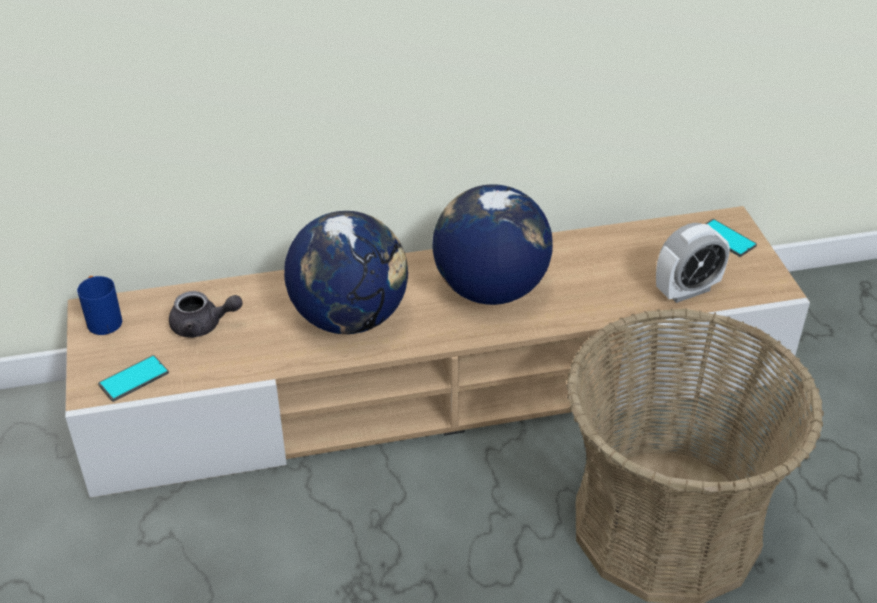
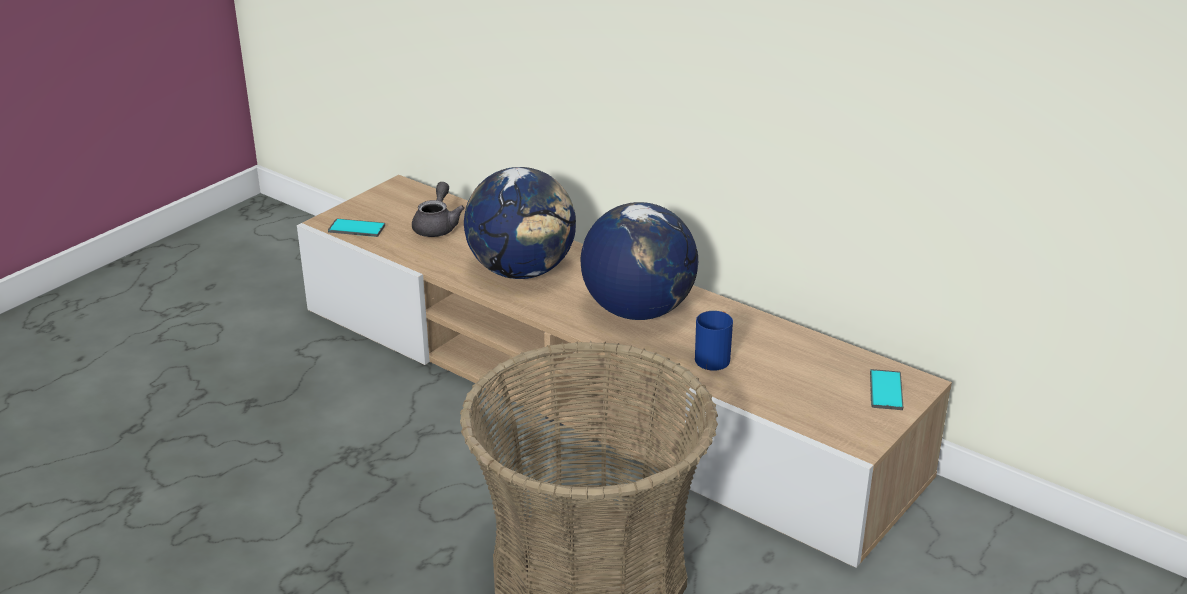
camera: 50 degrees right, 10 degrees down
(103, 319) = (396, 193): blue mug -> blue mug (714, 357)
(203, 326) = (437, 226): grey teapot -> grey teapot turned 135 degrees counterclockwise
(687, 290) = (780, 398): alarm clock -> none

